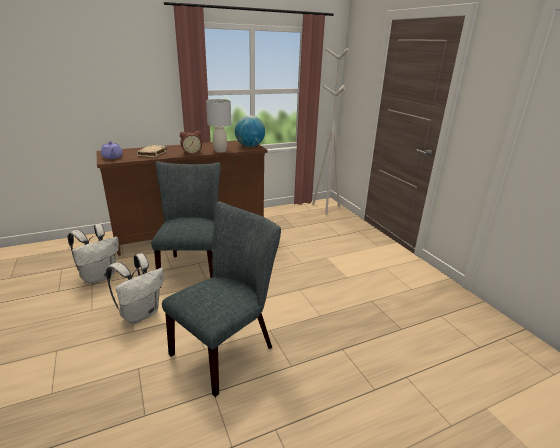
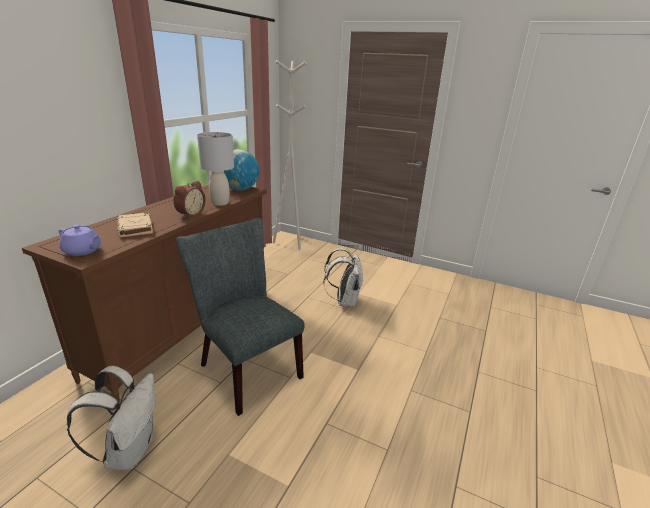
camera: 40 degrees left, 0 degrees up
(140, 313) = (264, 460): white backpack -> white backpack (344, 301)
(227, 348) = (404, 432): grey chair -> none

